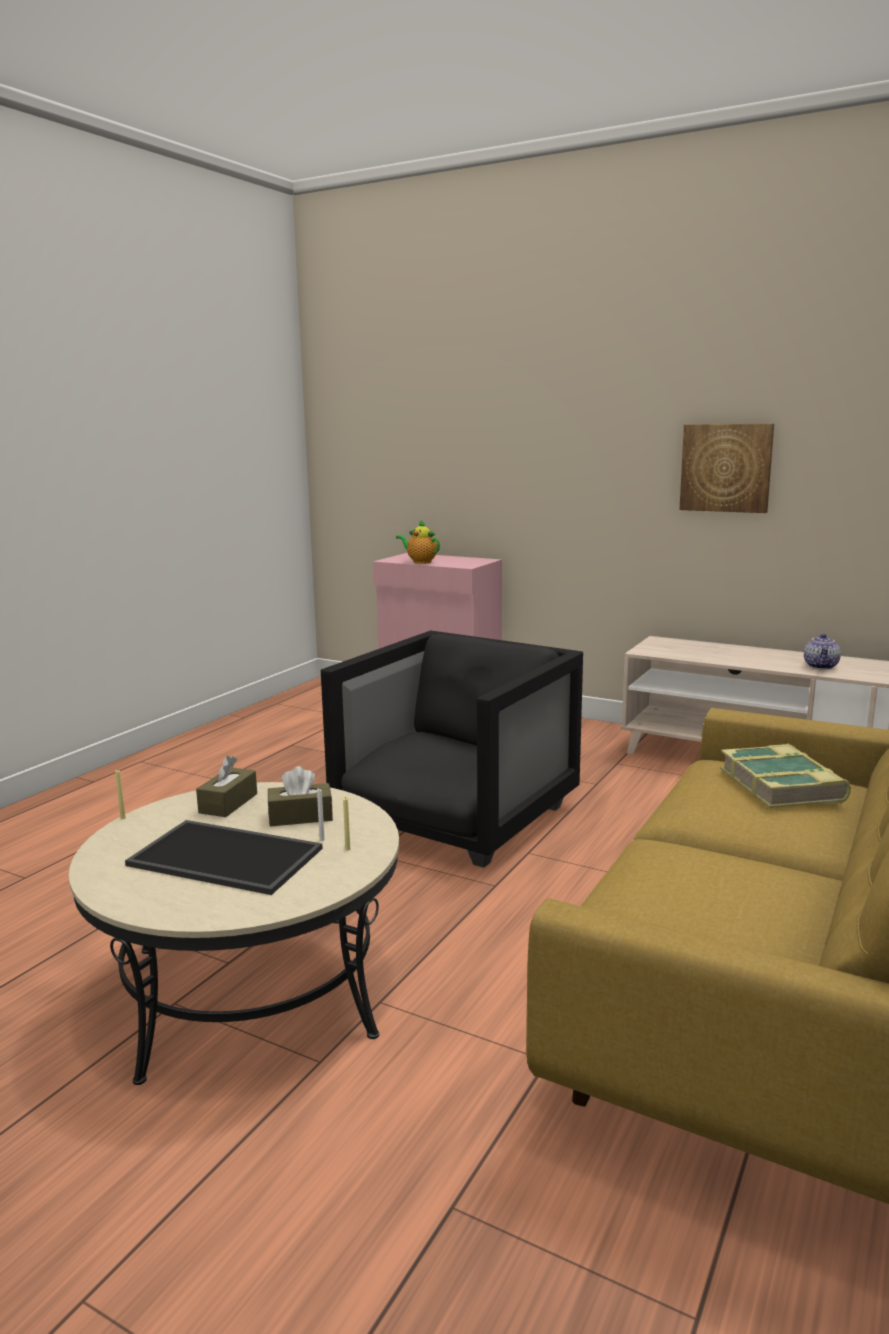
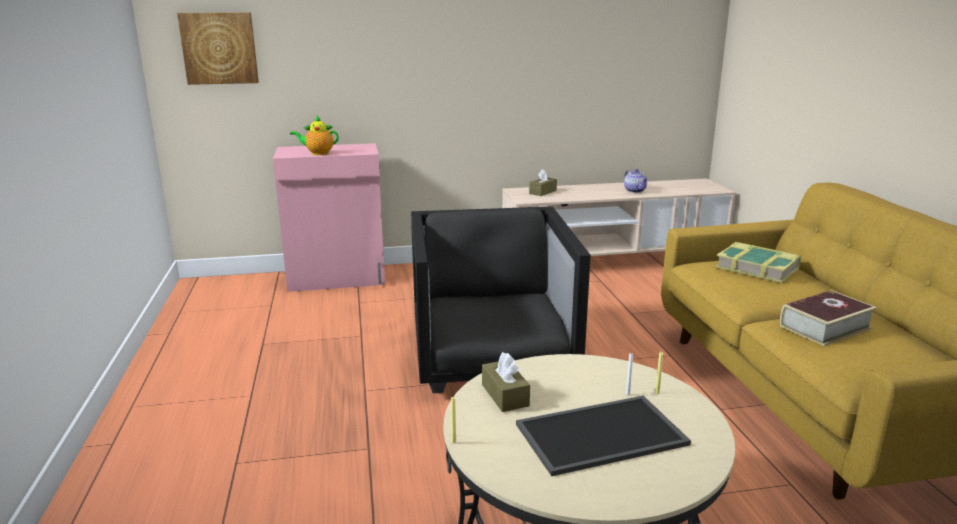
camera: 40 degrees left, 5 degrees up
(300, 816) = (577, 384): brown tissue box -> brown tissue box (542, 192)
(700, 867) = (825, 327): none -> book
(726, 467) = (550, 58): picture -> picture (219, 48)

